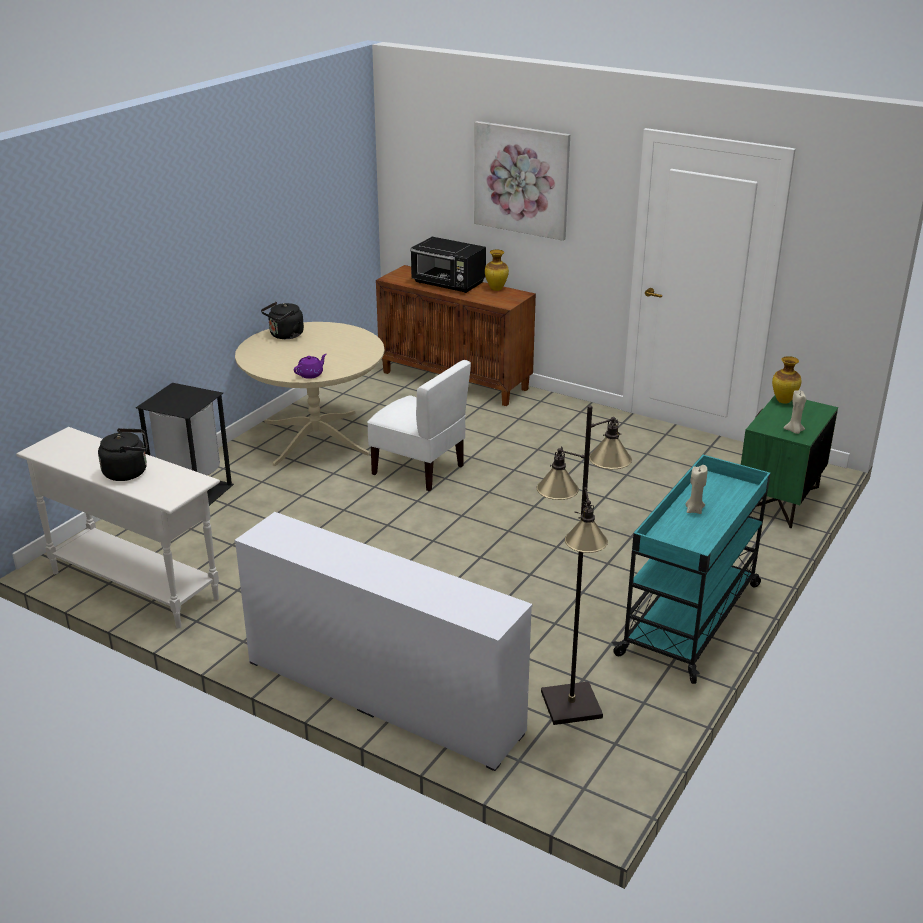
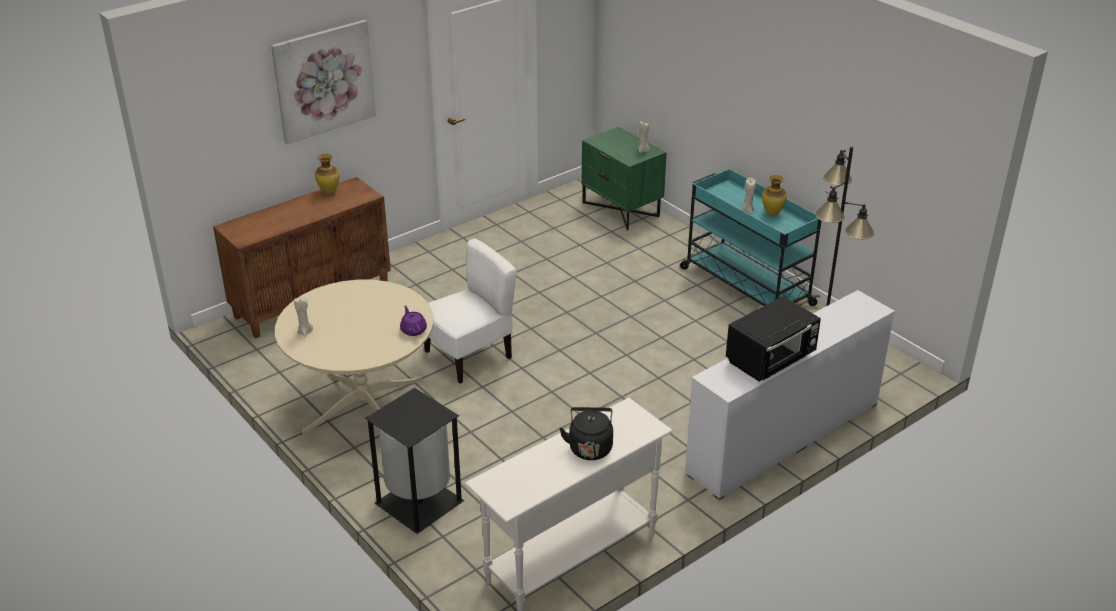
camera: 70 degrees left, 5 degrees up
(285, 335) = (305, 332): black kettle -> beige candle
(448, 284) = (292, 212): black microwave -> black microwave (771, 359)
(784, 401) = (597, 141): vase -> vase (772, 213)

